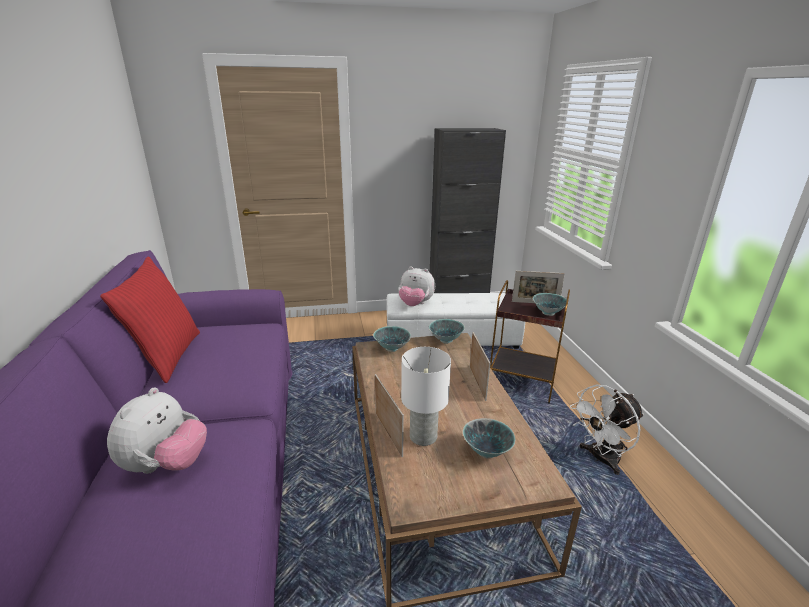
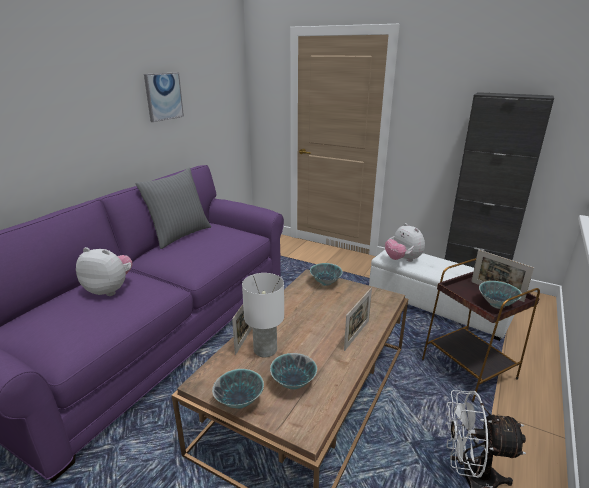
camera: 40 degrees right, 0 degrees up
(65, 155) = (163, 96): none -> picture
(166, 465) = (110, 289): plush toy -> plush toy turned 135 degrees counterclockwise
(167, 356) = (179, 235): red pillow -> grey pillow
(446, 340) = (377, 293): bowl -> bowl (240, 402)

